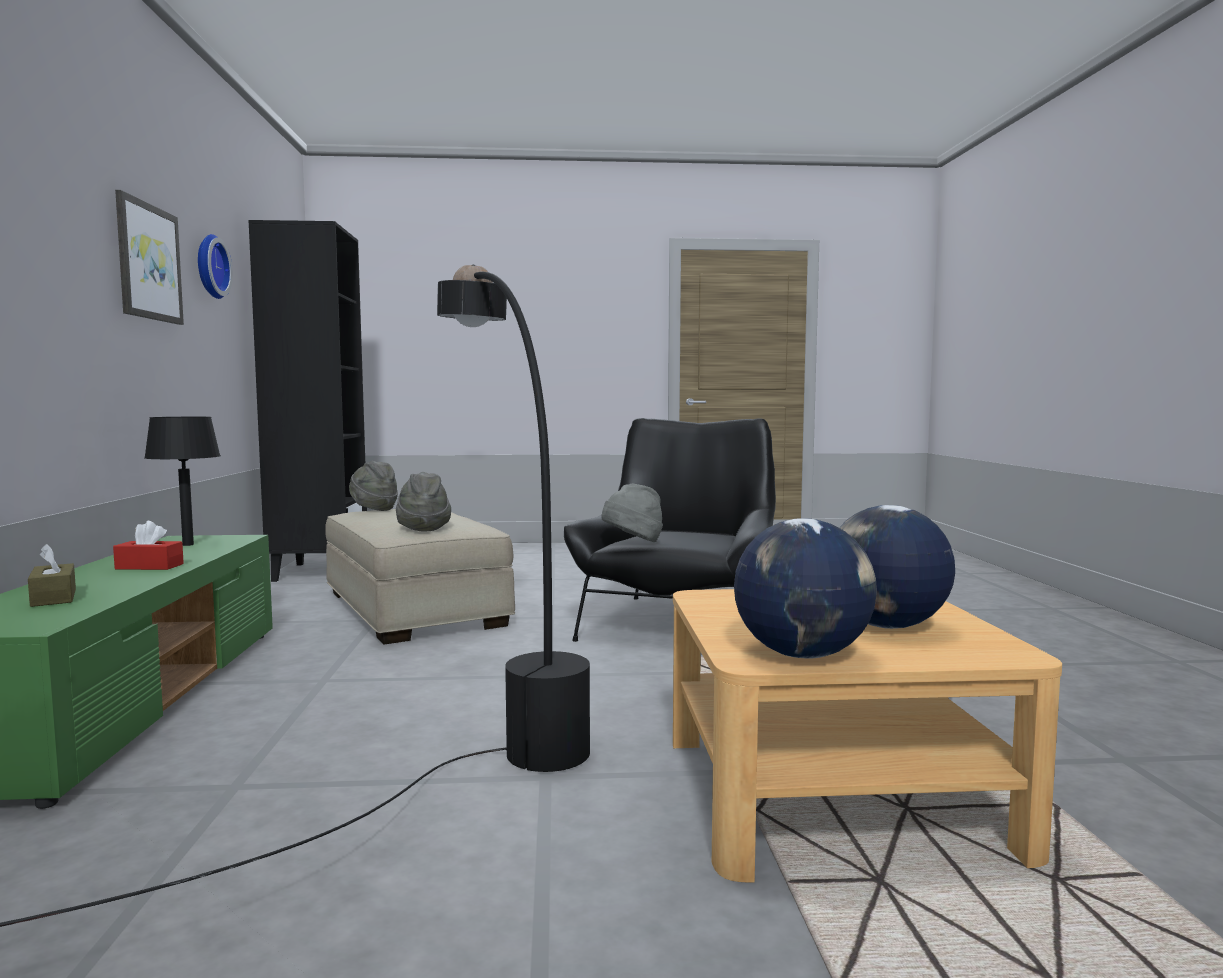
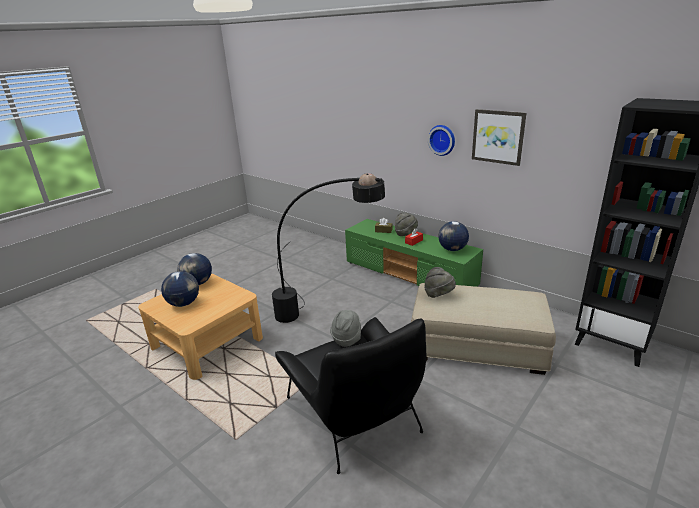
camera: 135 degrees right, 20 degrees up
(188, 545) = (452, 249): black table lamp -> globe
(209, 266) = (568, 134): wall clock -> wall clock (442, 140)
(373, 509) = (527, 299): grey hat -> grey hat (405, 234)

